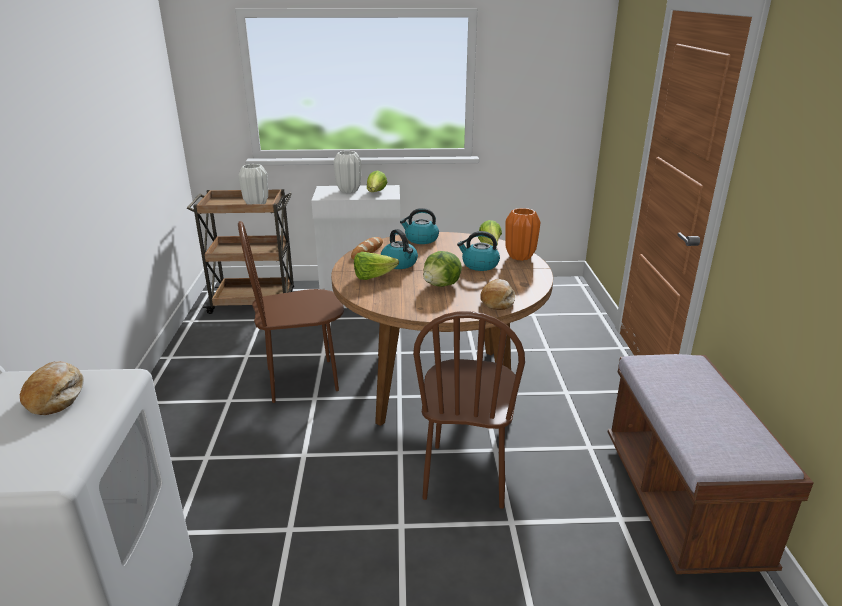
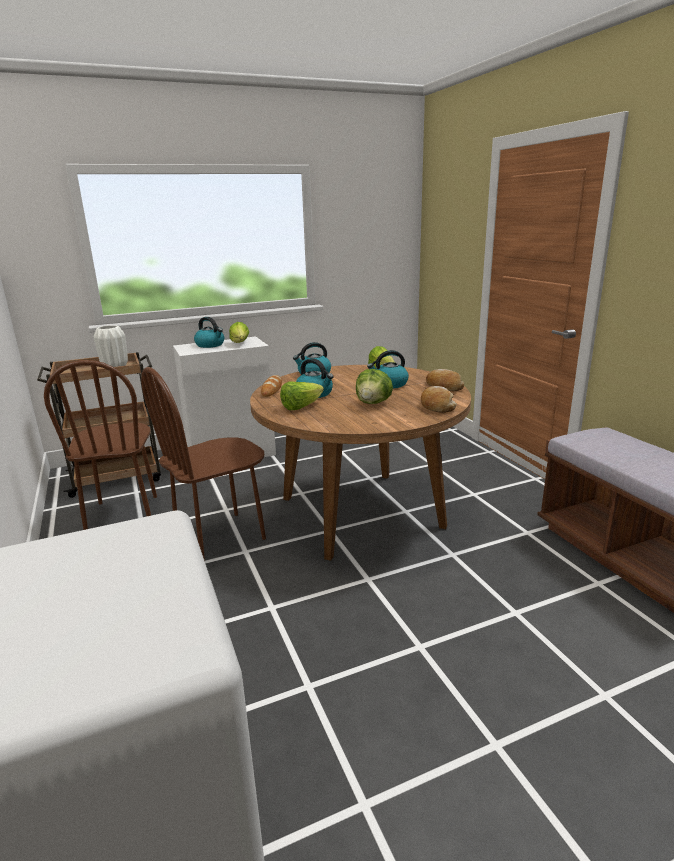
camera: 20 degrees left, 5 degrees down
(56, 395) = (87, 561): bread -> bread (443, 387)
(349, 190) = (210, 345): white vase -> kettle
(466, 475) = (444, 583): brown chair -> brown chair (123, 514)
(520, 257) = (417, 374): orange vase -> none

